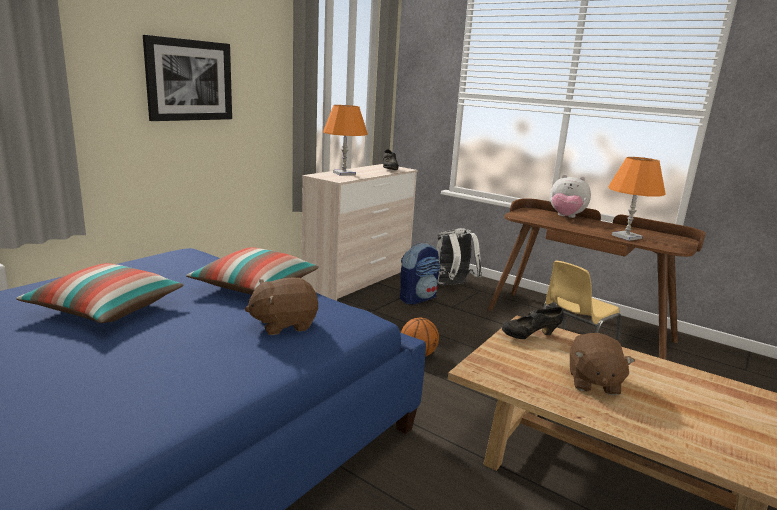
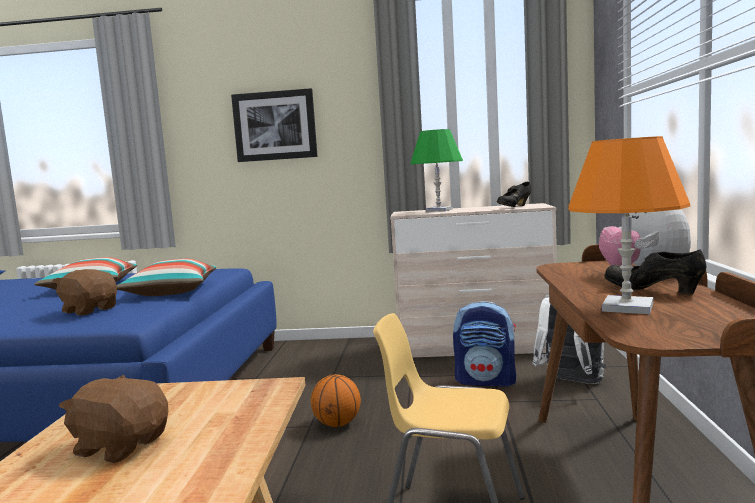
camera: 60 degrees right, 10 degrees down
(344, 173) = (439, 210): orange table lamp -> green table lamp
(530, 336) = (239, 394): black shoe -> black shoe (653, 291)
(592, 382) = (121, 446): brown plush toy -> brown plush toy turned 45 degrees clockwise

